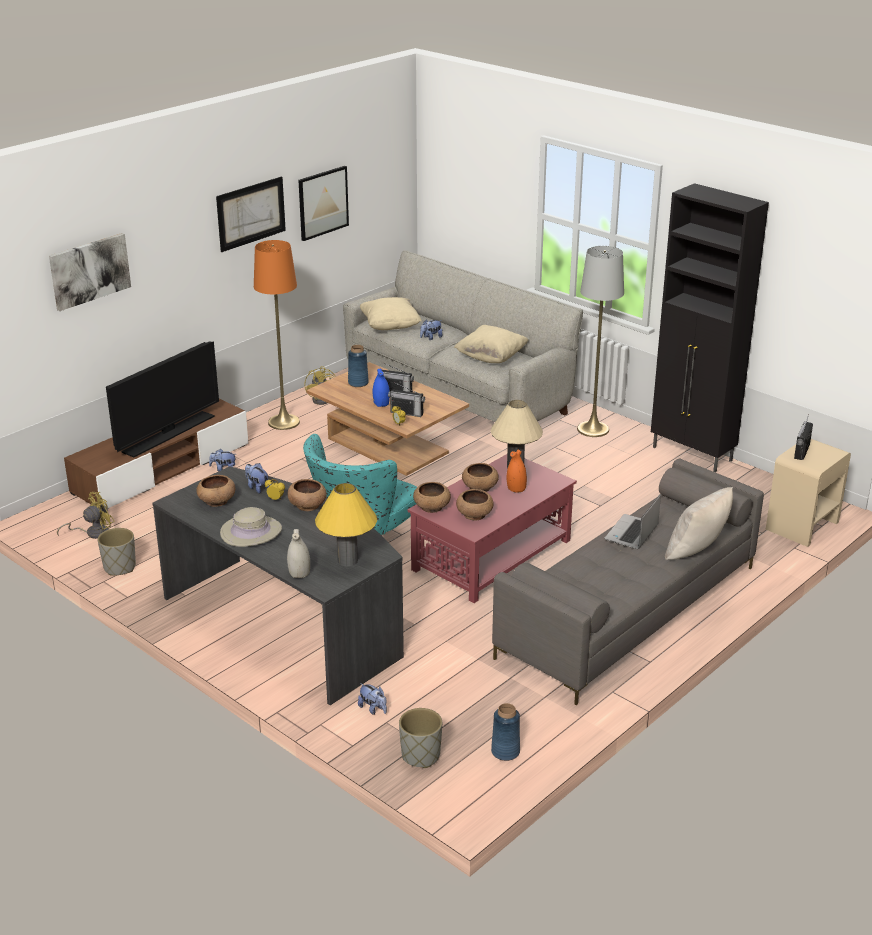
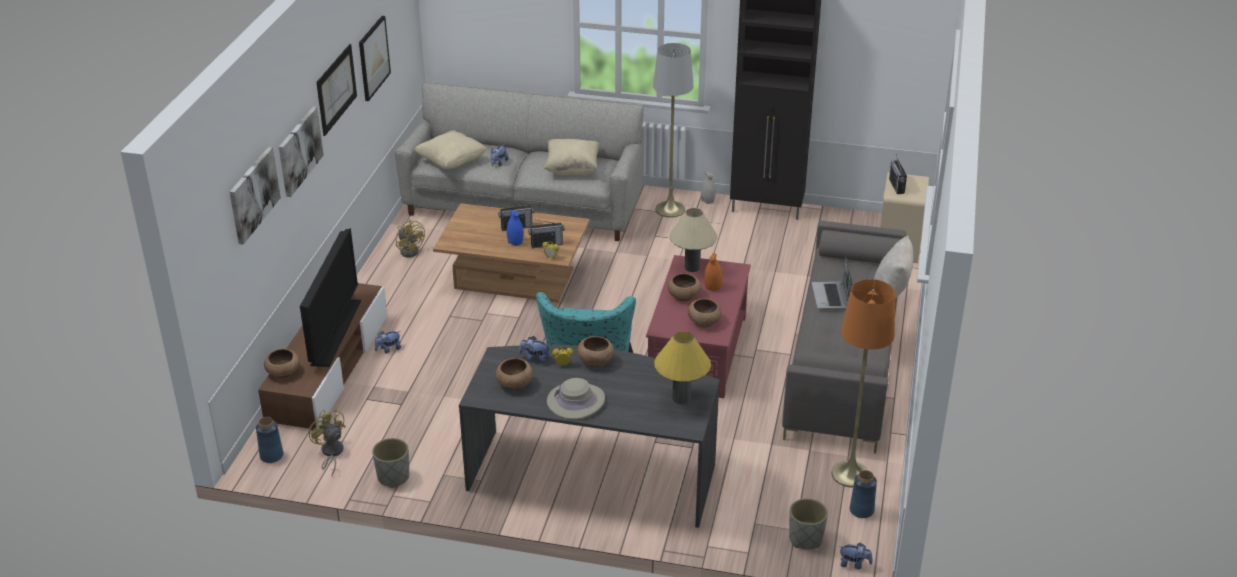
camera: 30 degrees left, 5 degrees up
(93, 532) = (331, 453): yellow fan -> yellow fan turned 60 degrees counterclockwise
(176, 253) = (299, 151): none -> picture
(284, 422) = (396, 285): orange floor lamp -> orange floor lamp (850, 474)
(299, 573) = (656, 423): white vase -> white vase (707, 201)
(358, 383) = (473, 227): blue vase -> blue vase (272, 456)
(373, 709) = (734, 517): plush toy -> plush toy (854, 564)
(432, 507) = (664, 327): brown bowl -> brown bowl (283, 372)

